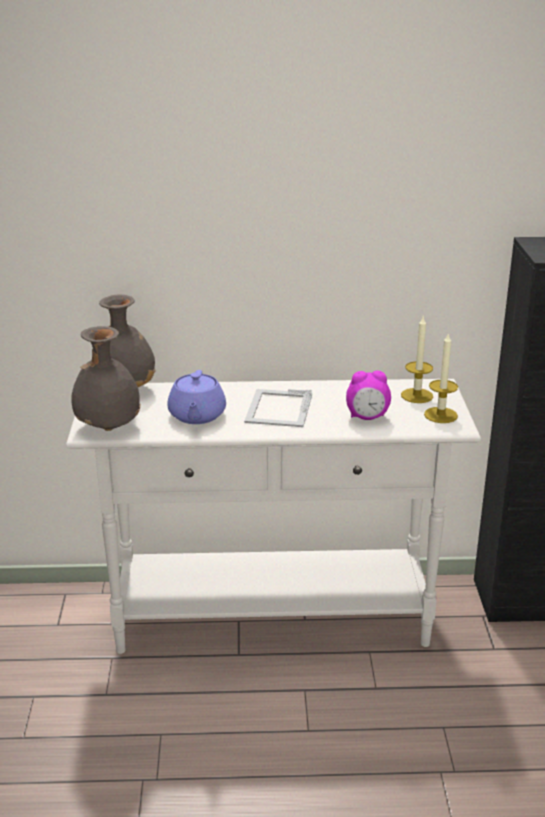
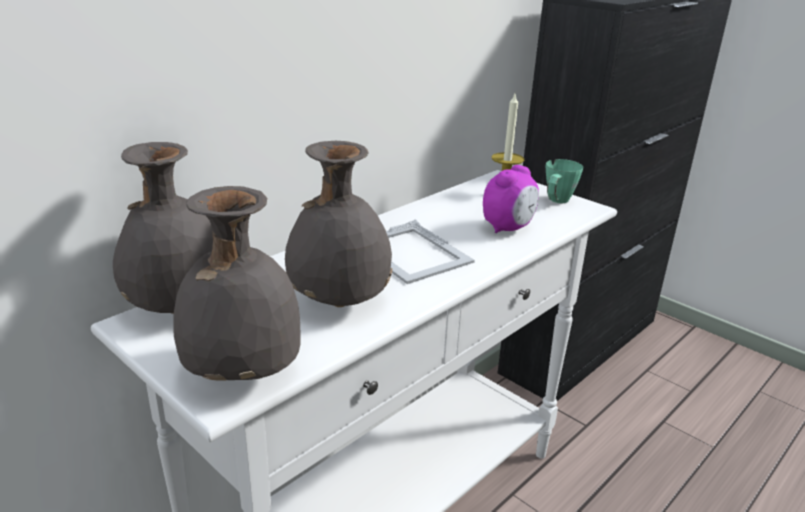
camera: 45 degrees left, 0 degrees up
(197, 416) = (338, 300): purple teapot -> grey vase
(440, 415) = (556, 202): candle -> green mug

